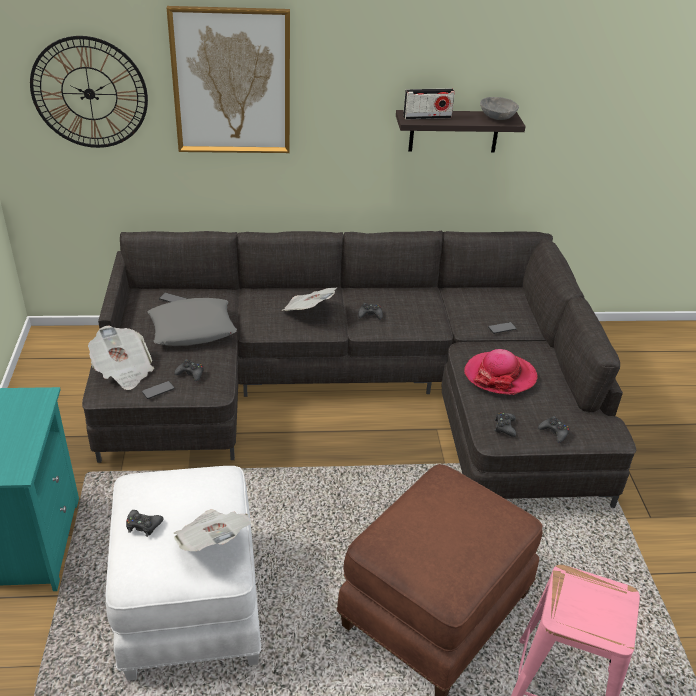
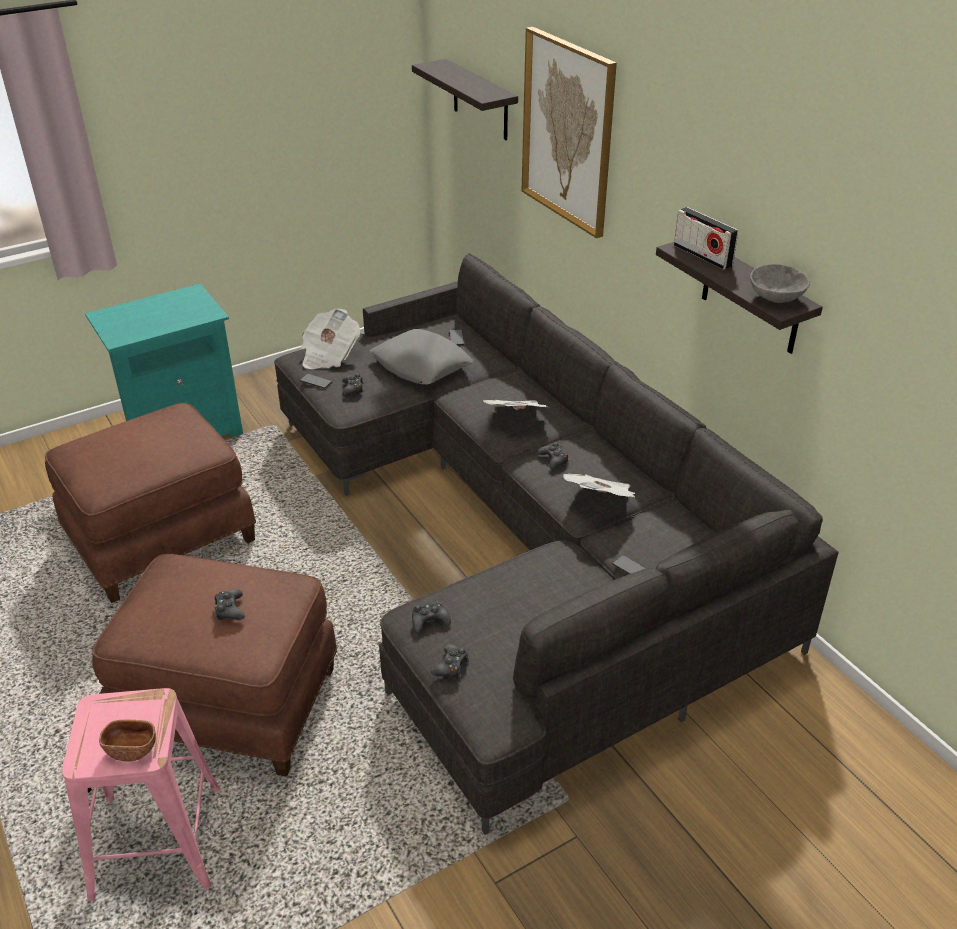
camera: 65 degrees right, 0 degrees up
(89, 93) = (480, 100): wall clock -> shelf
(143, 525) = (126, 430): black game controller -> black game controller (229, 609)
(188, 602) = (161, 538): white ottoman -> brown ottoman
(212, 541) = (124, 470): newspaper -> newspaper (601, 500)
(500, 375) = (526, 591): hat -> none
(614, 604) = (131, 749): none -> brown bowl

